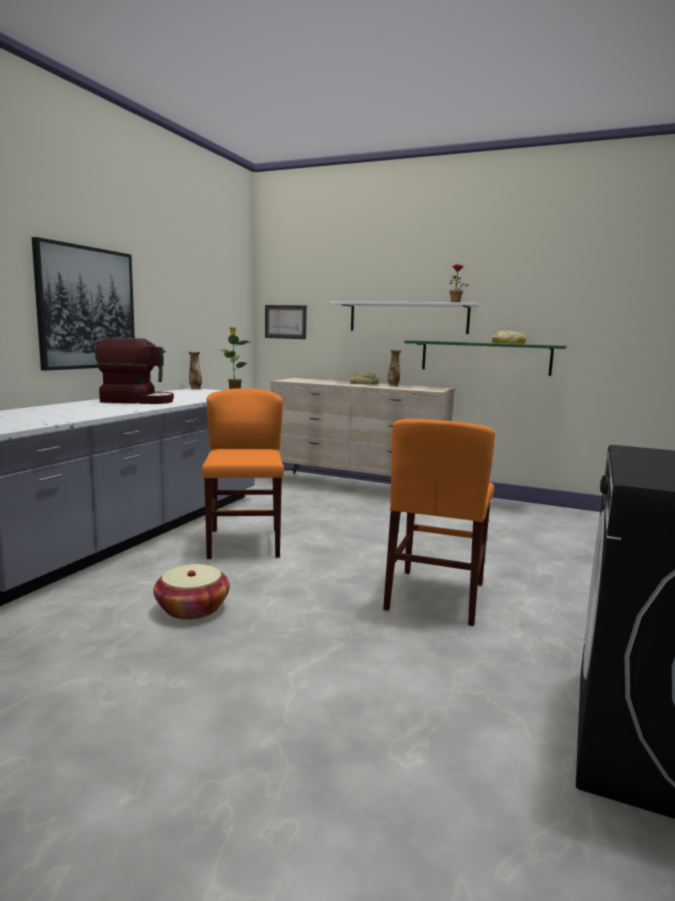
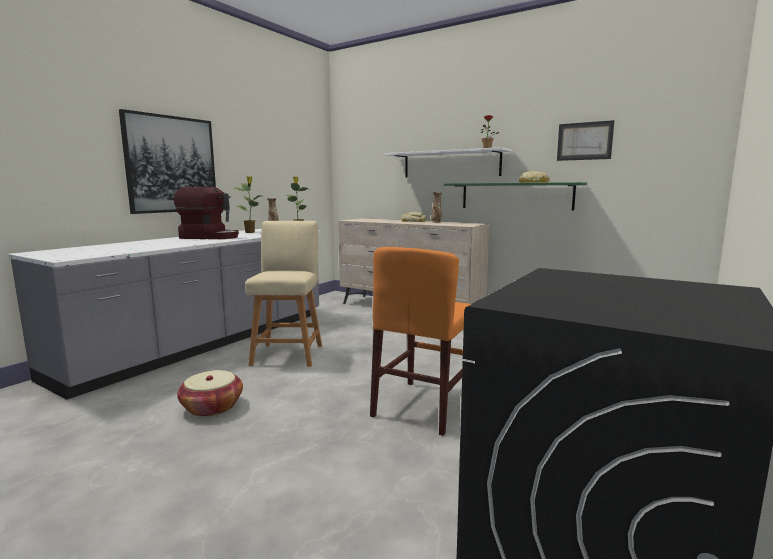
camera: 10 degrees right, 0 degrees up
(177, 394) = (250, 232): none -> potted plant
(244, 543) = (288, 353): orange chair -> beige stool
(285, 322) = (355, 172): picture -> picture (584, 141)

